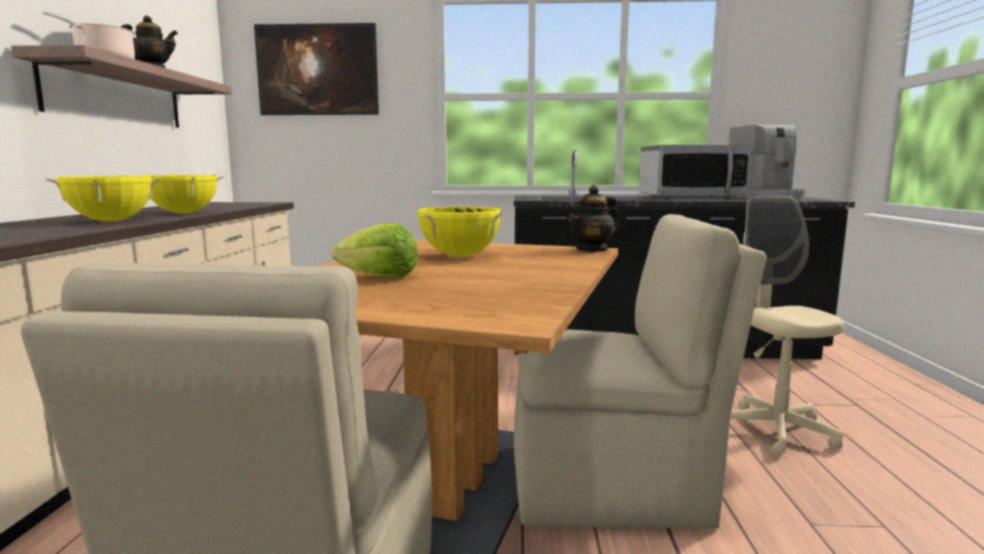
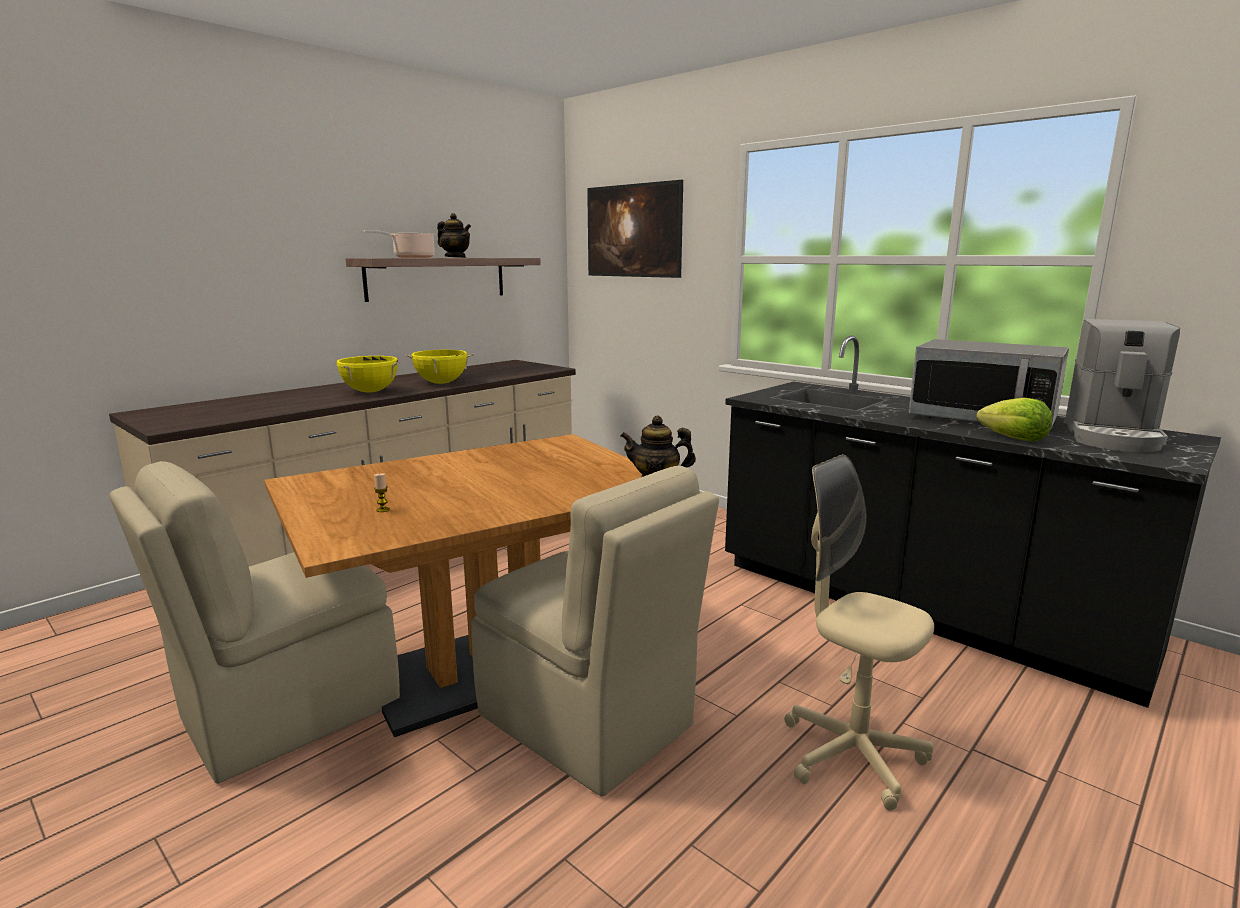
camera: 40 degrees right, 5 degrees up
(380, 277) = (406, 480): lettuce -> lettuce (1014, 439)
(446, 294) = (383, 510): none -> candle
(460, 256) = (527, 466): yellow cooking pot -> none
(776, 432) = (852, 755): beige office chair -> beige office chair turned 75 degrees counterclockwise

